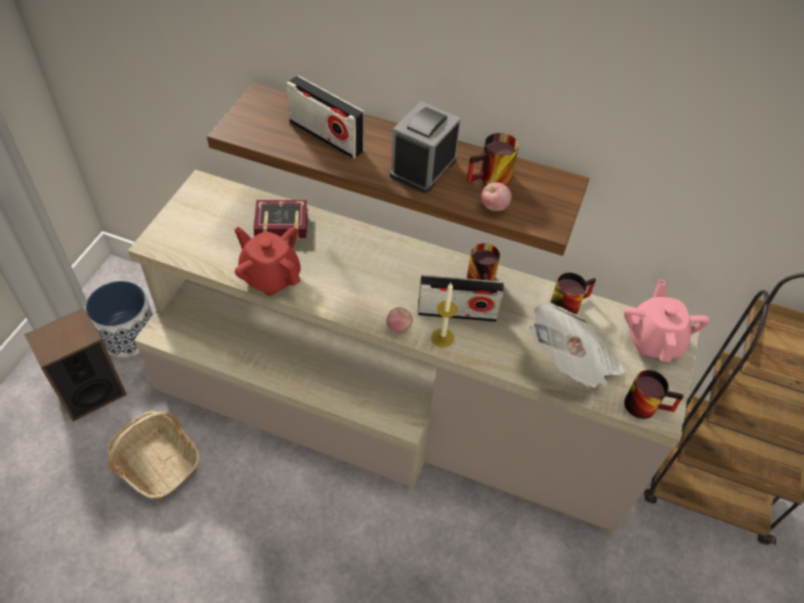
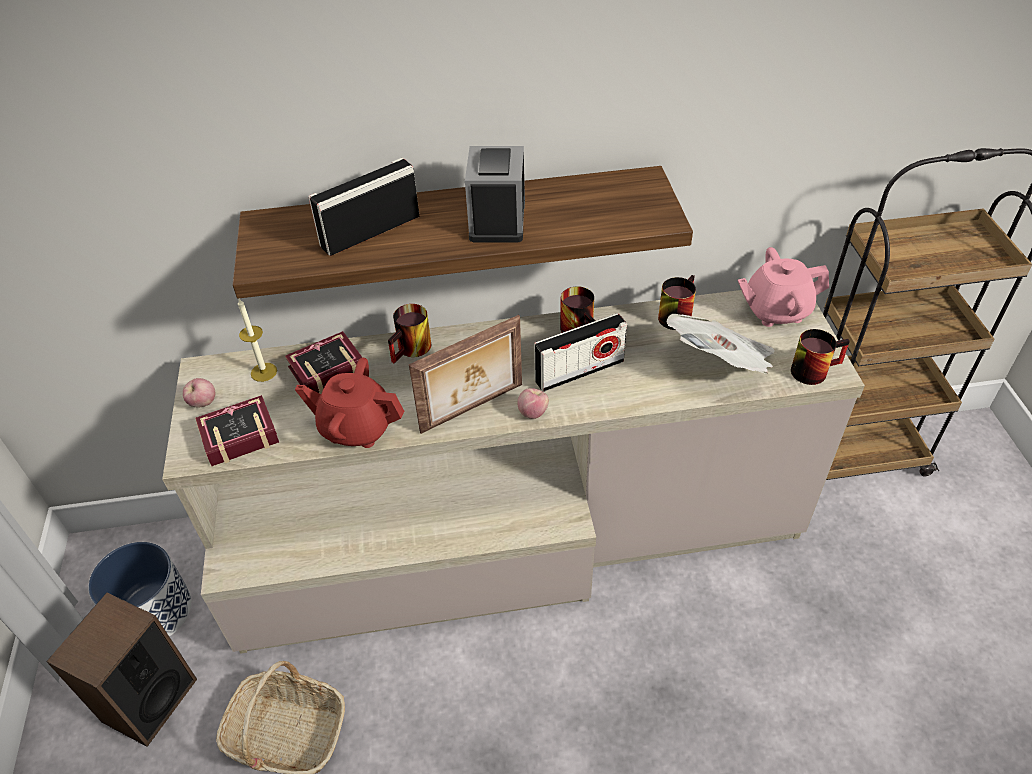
camera: 25 degrees left, 5 degrees down
(191, 243) = (235, 435): none -> book
(326, 136) = (370, 231): radio -> radio turned 135 degrees clockwise
(358, 303) = (473, 409): none -> picture frame
(442, 338) = (584, 401): candle -> candle (264, 372)
(492, 179) = (573, 202): mug -> mug (413, 350)
(494, 207) = (598, 226): apple -> apple (203, 403)
(654, 340) = (775, 311): pink teapot -> pink teapot turned 75 degrees counterclockwise

